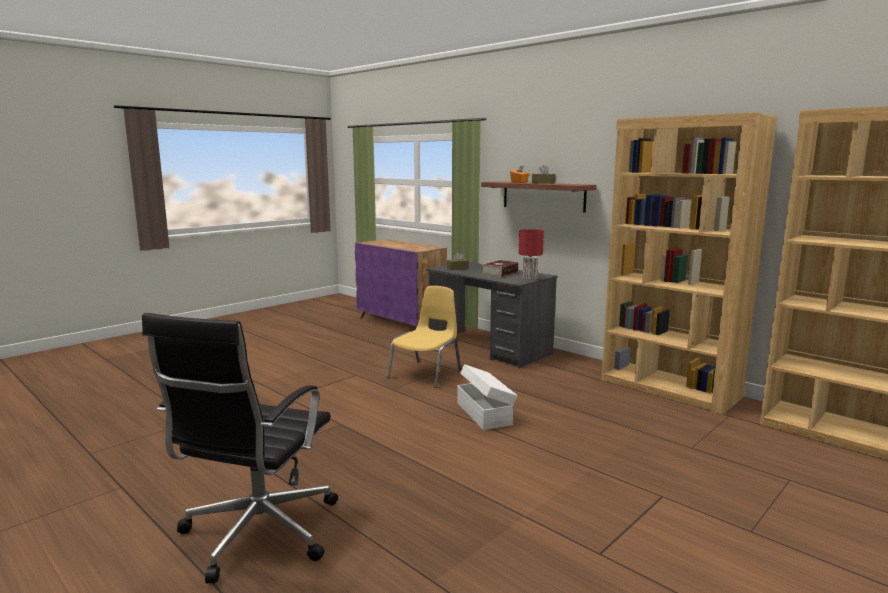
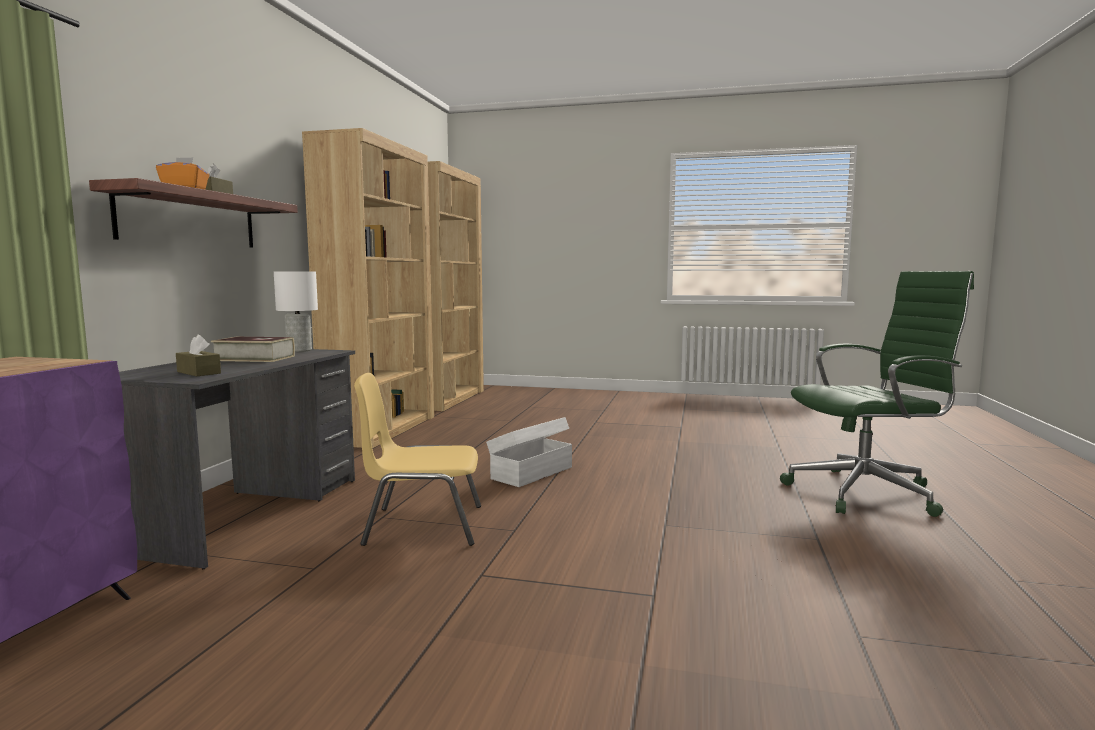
camera: 120 degrees left, 5 degrees down
(257, 534) = (867, 492): black office chair -> green office chair
(529, 278) = (300, 350): red table lamp -> white table lamp

